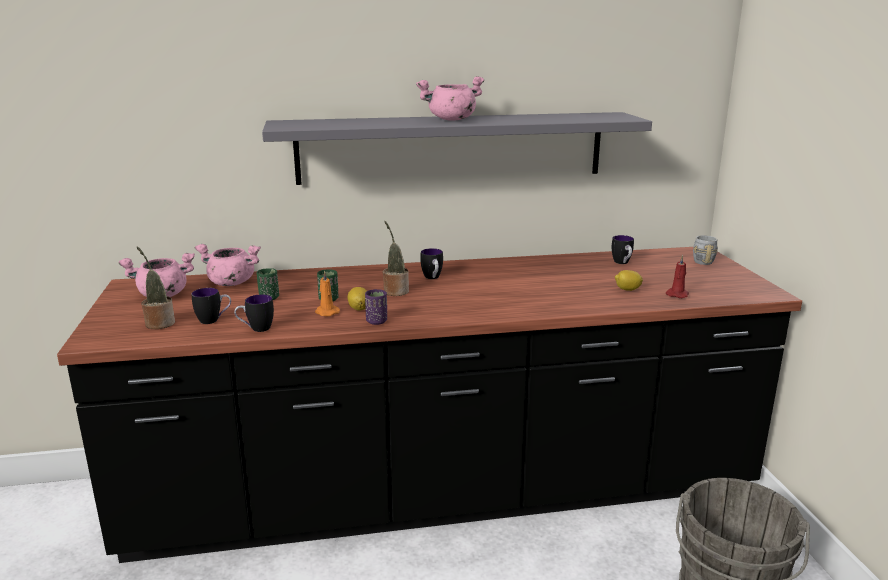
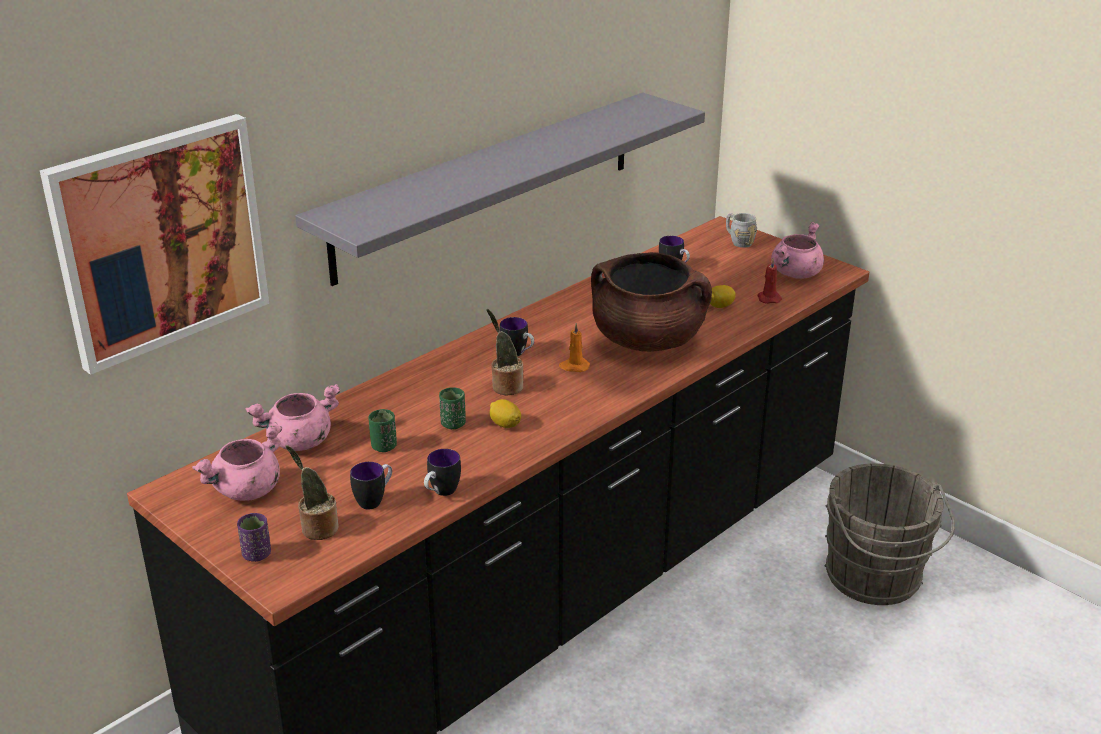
camera: 35 degrees left, 10 degrees up
(152, 107) = (160, 240): none -> picture
(326, 312) = (478, 442): orange candle -> orange candle (574, 366)
(376, 321) = (547, 435): purple cup -> purple cup (257, 554)
(451, 119) = (509, 158): pink cooking pot -> pink cooking pot (796, 274)
(537, 294) = (648, 341): none -> brown cooking pot

